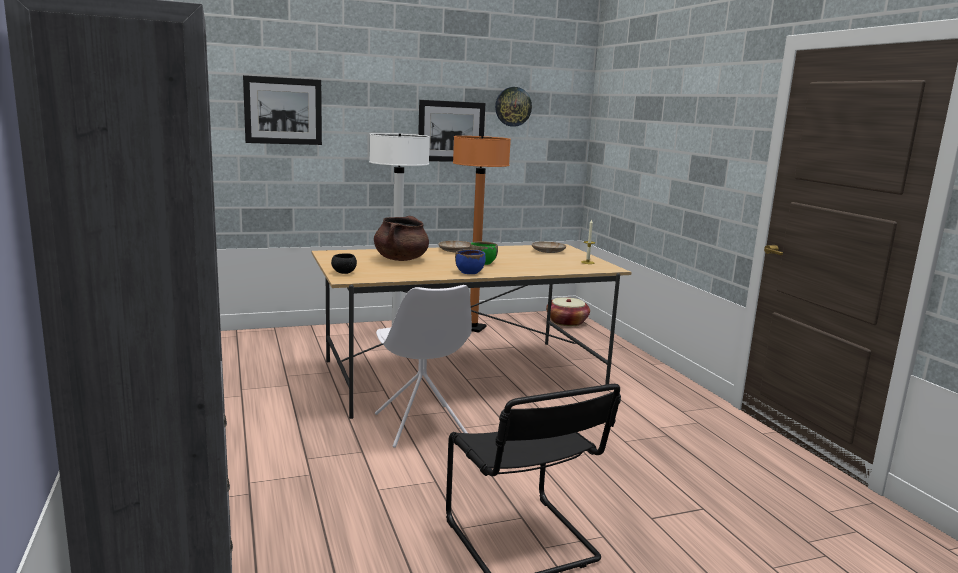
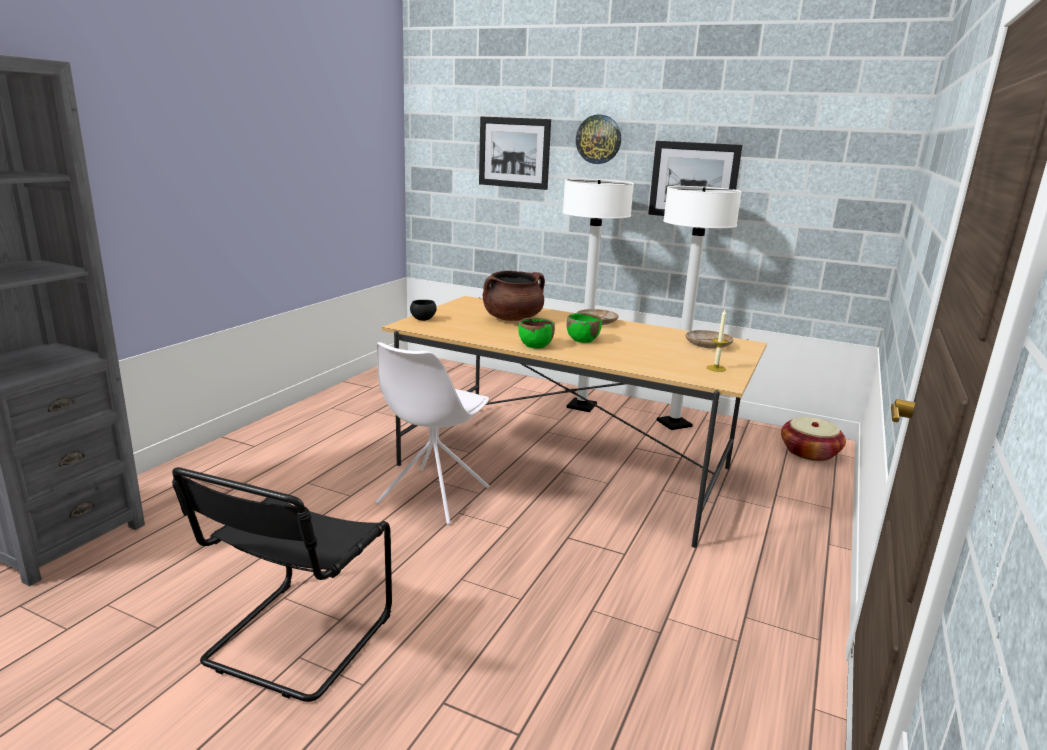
camera: 45 degrees right, 5 degrees up
(469, 272) = (535, 345): blue bowl -> green bowl
(473, 328) = (674, 424): orange floor lamp -> white floor lamp
(513, 106) = (784, 150): wall clock -> wall clock (598, 139)

